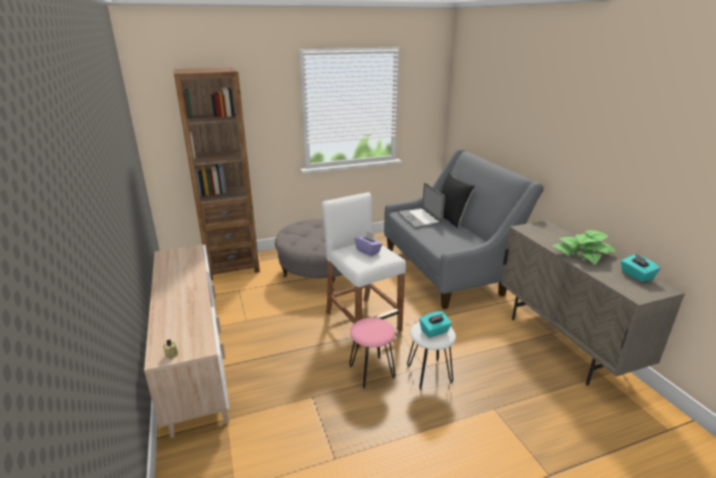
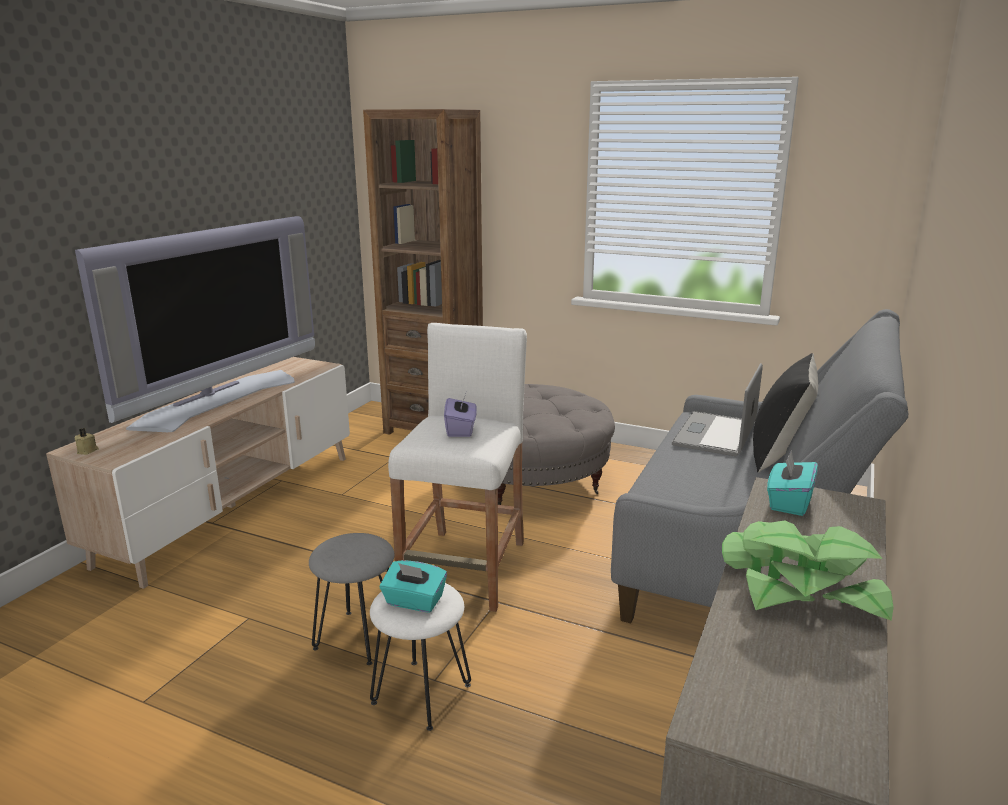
camera: 45 degrees right, 5 degrees down
(179, 291) = (218, 399): none -> television
(372, 371) = (359, 637): pink stool -> grey stool
(636, 276) = (830, 691): turquoise tissue box -> turquoise tissue box (788, 502)

